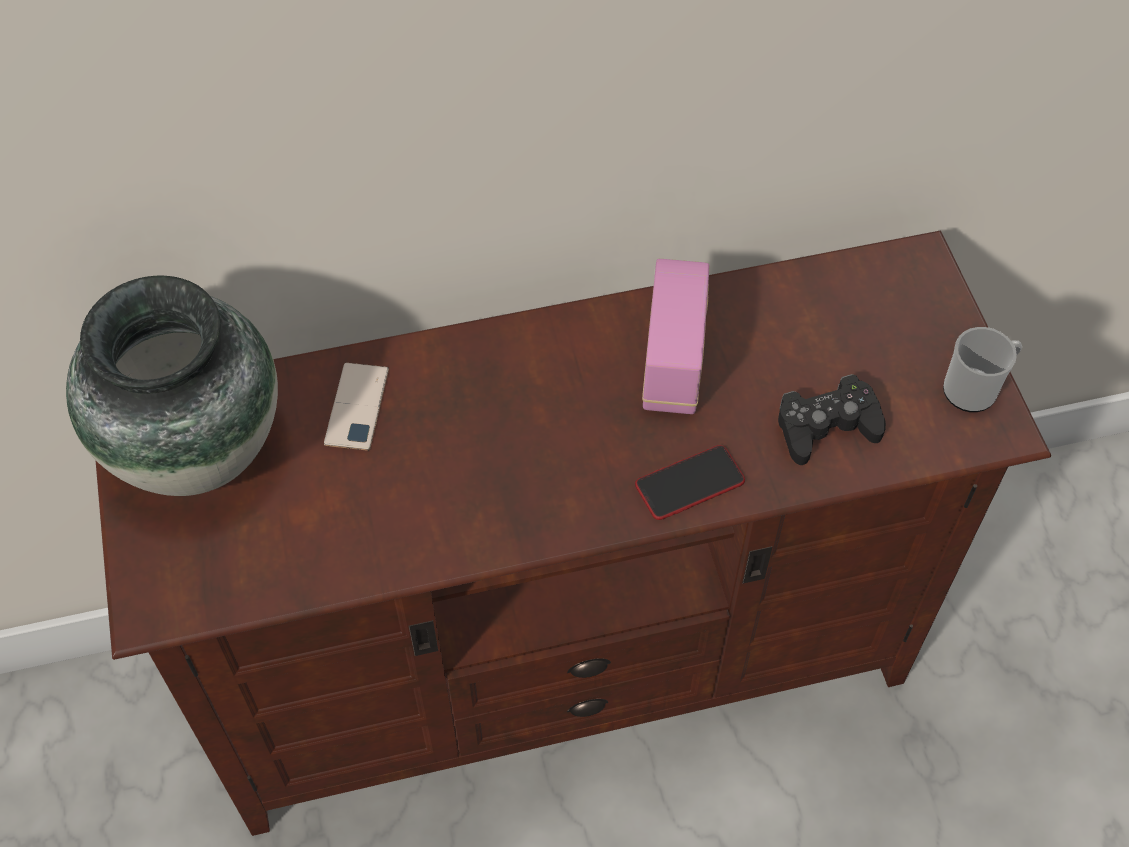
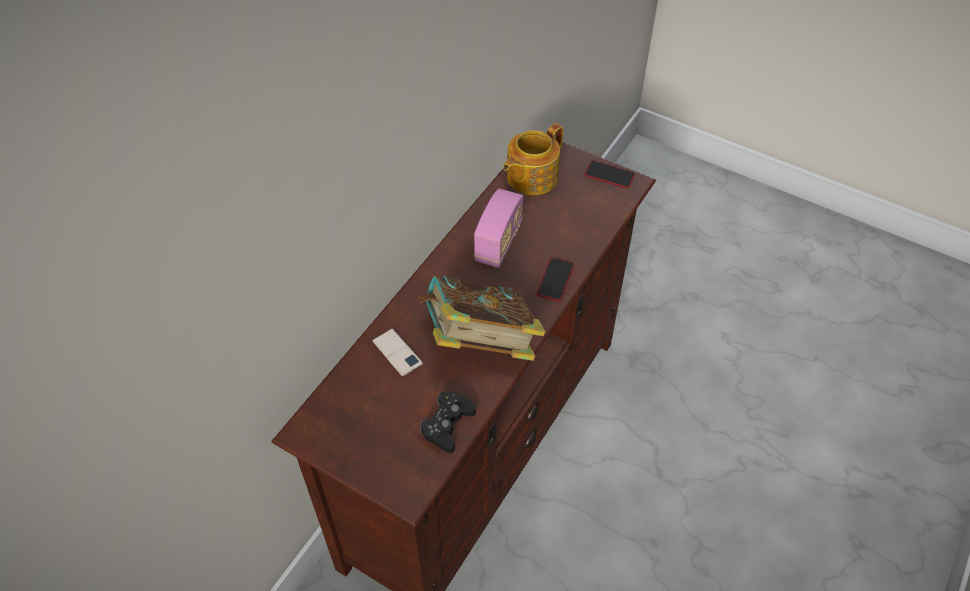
camera: 45 degrees left, 5 degrees down
(196, 451) = (350, 422): vase -> none
(476, 485) = (480, 342): none -> book
(673, 362) = (498, 243): radio -> radio turned 60 degrees clockwise
(826, 426) = (577, 224): black game controller -> black game controller (447, 424)
(842, 298) = (530, 177): none -> teapot
(975, 388) = (609, 175): mug -> phone

